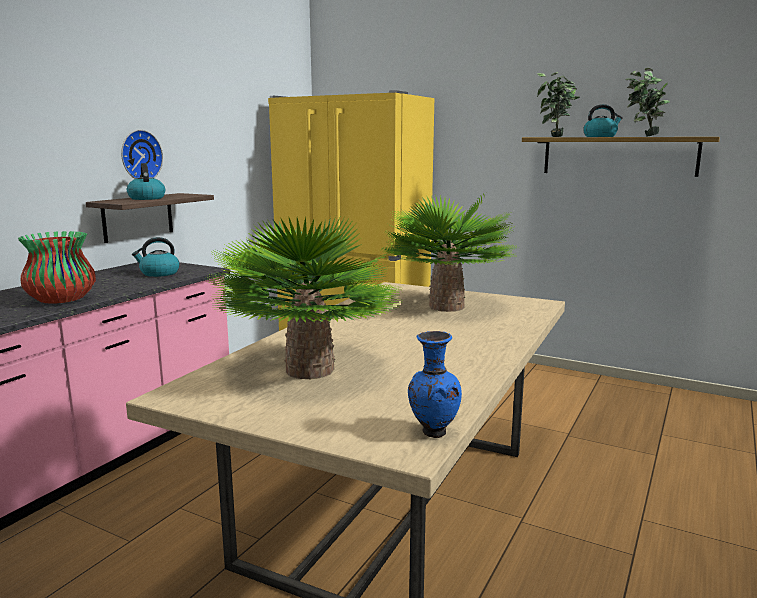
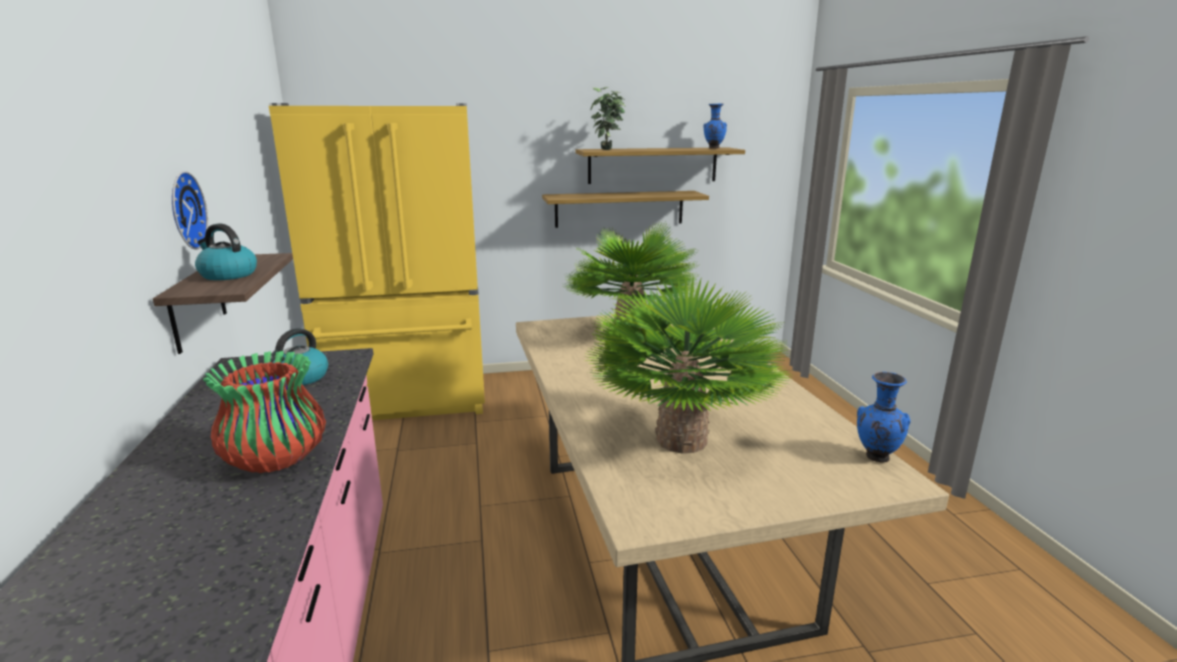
camera: 40 degrees left, 5 degrees up
(577, 201) = (619, 209): none -> shelf
(600, 136) = (644, 149): kettle -> none
(642, 136) = (683, 149): potted plant -> none
(687, 136) = (713, 148): none -> blue vase

